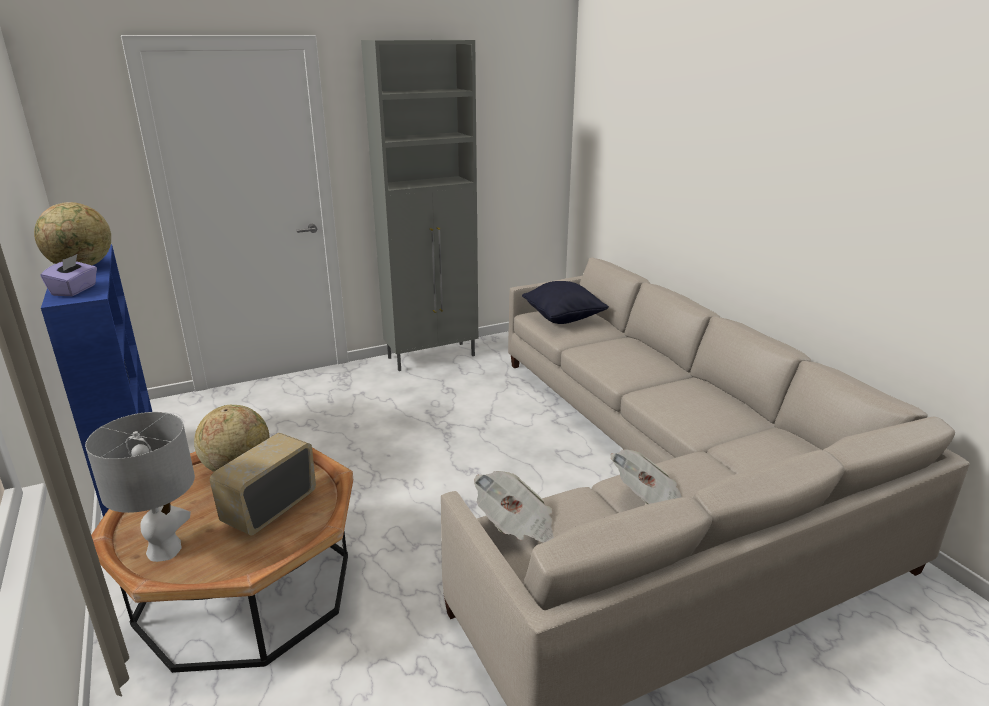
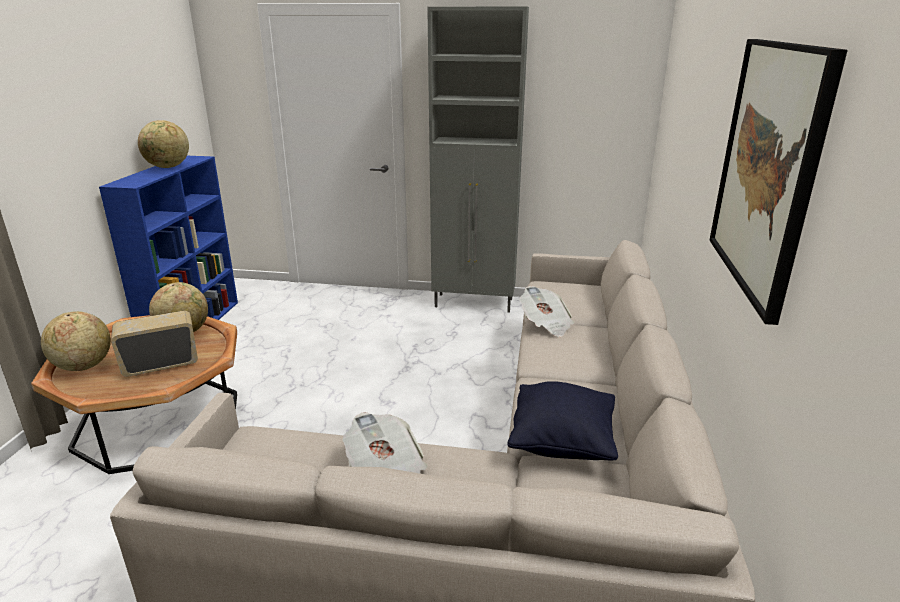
camera: 35 degrees right, 0 degrees up
(75, 290) = (133, 180): purple tissue box -> none
(165, 549) = (83, 366): grey table lamp -> globe
(516, 526) = (262, 442): newspaper -> newspaper (546, 324)
(563, 318) = (563, 294): black pillow -> black pillow (562, 443)
(856, 169) = (767, 169): none -> picture

